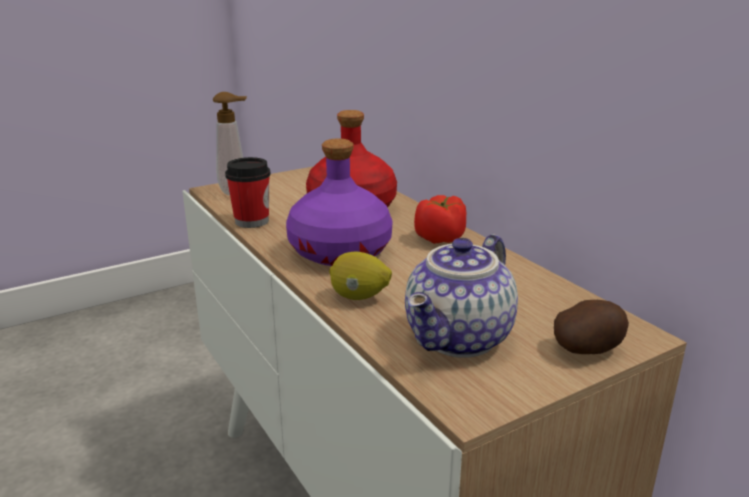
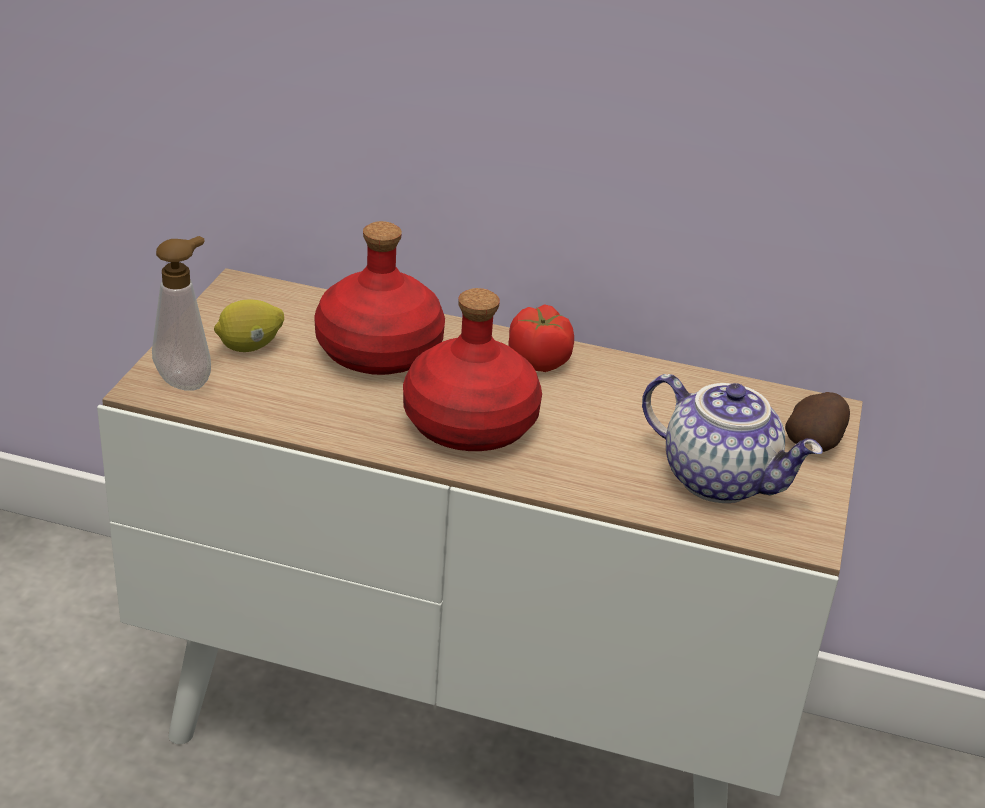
camera: 45 degrees left, 10 degrees up
(252, 221) = (299, 422): cup -> none
(340, 252) = (471, 424): purple bottle -> red bottle
(359, 297) = (578, 475): lemon -> lemon (250, 347)
(460, 339) = (720, 479): teapot -> teapot turned 45 degrees counterclockwise

